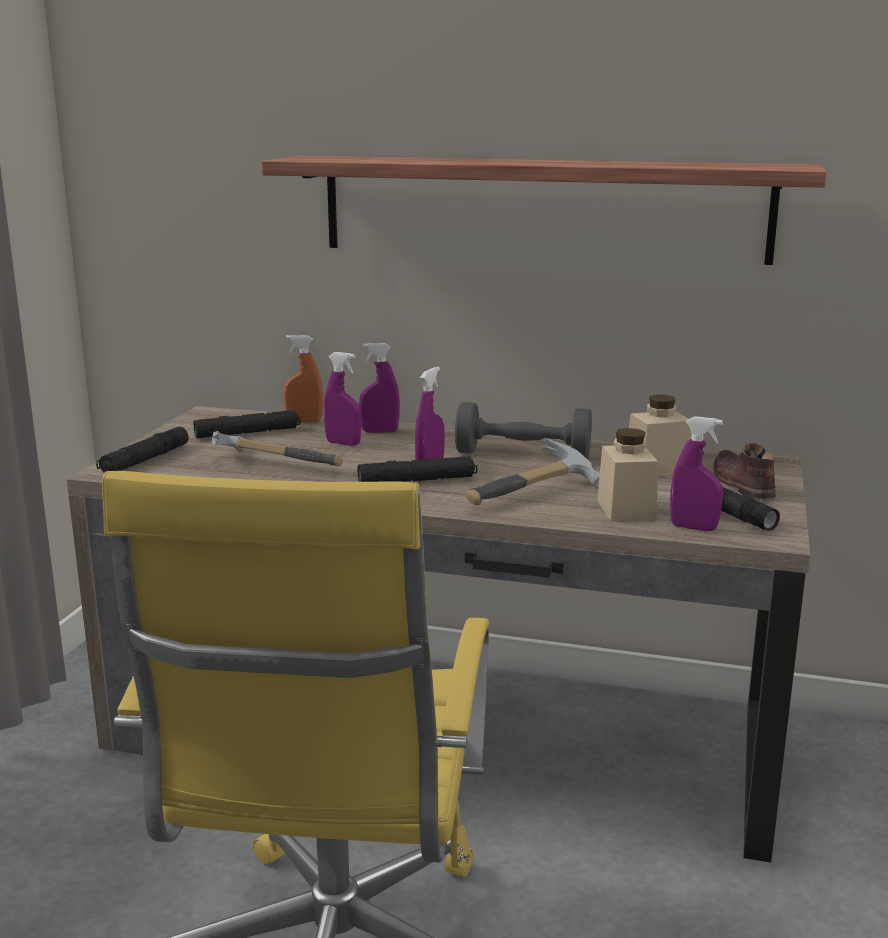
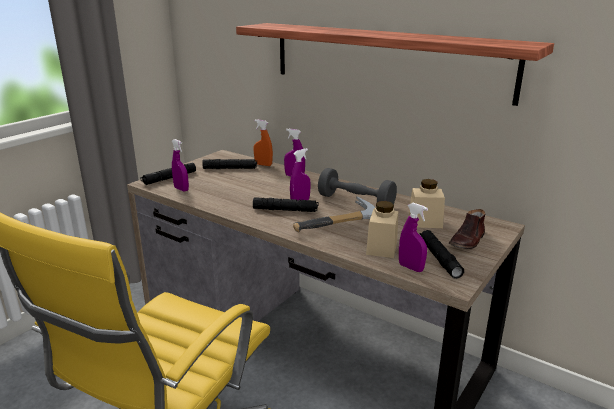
camera: 20 degrees right, 5 degrees up
(275, 462) = (226, 188): hammer -> none
(343, 443) = (269, 181): purple spray bottle -> purple spray bottle (181, 189)
(741, 484) = (467, 241): brown shoe -> brown shoe turned 150 degrees counterclockwise

